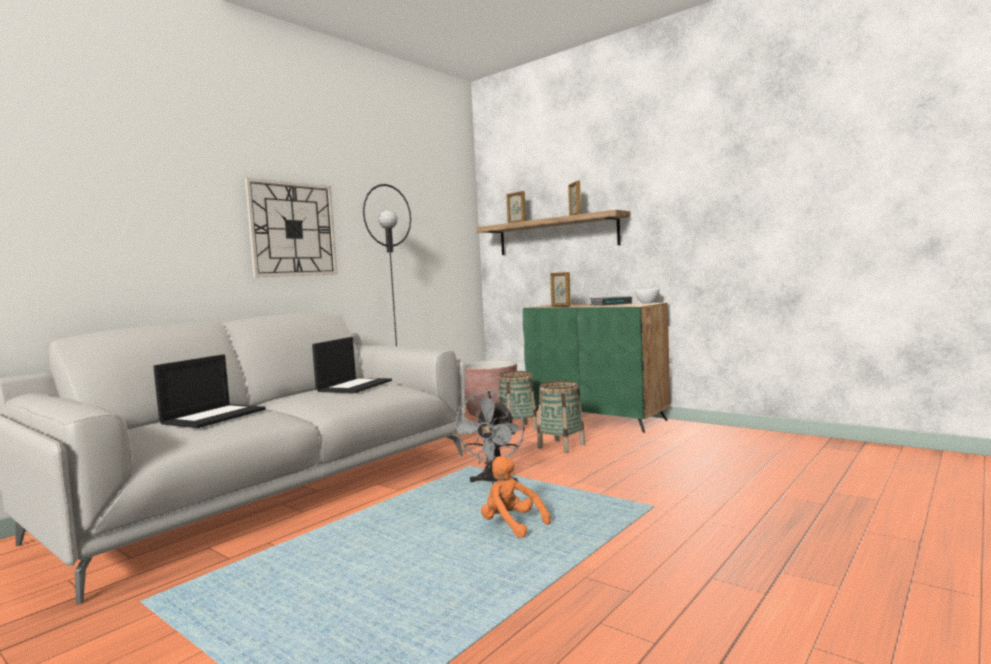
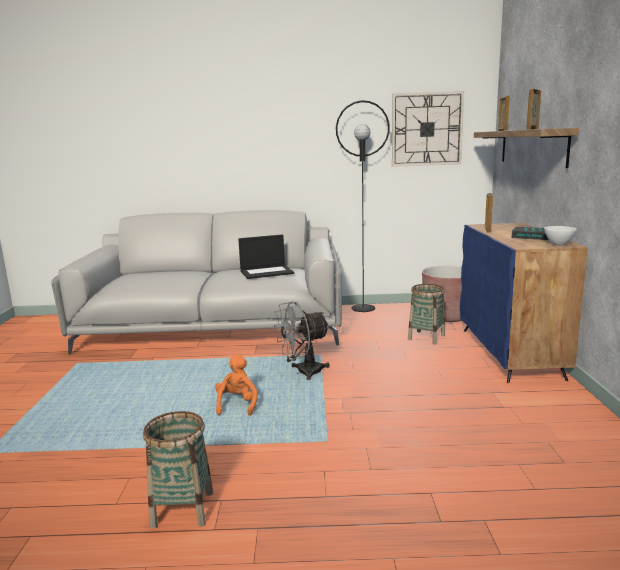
camera: 50 degrees right, 10 degrees up
(214, 416) = (162, 276): laptop -> none
(292, 229) = (280, 145): wall clock -> wall clock (426, 129)
(561, 446) = (411, 365): basket -> basket (182, 509)
(598, 418) = (510, 353): green cabinet -> blue cabinet

